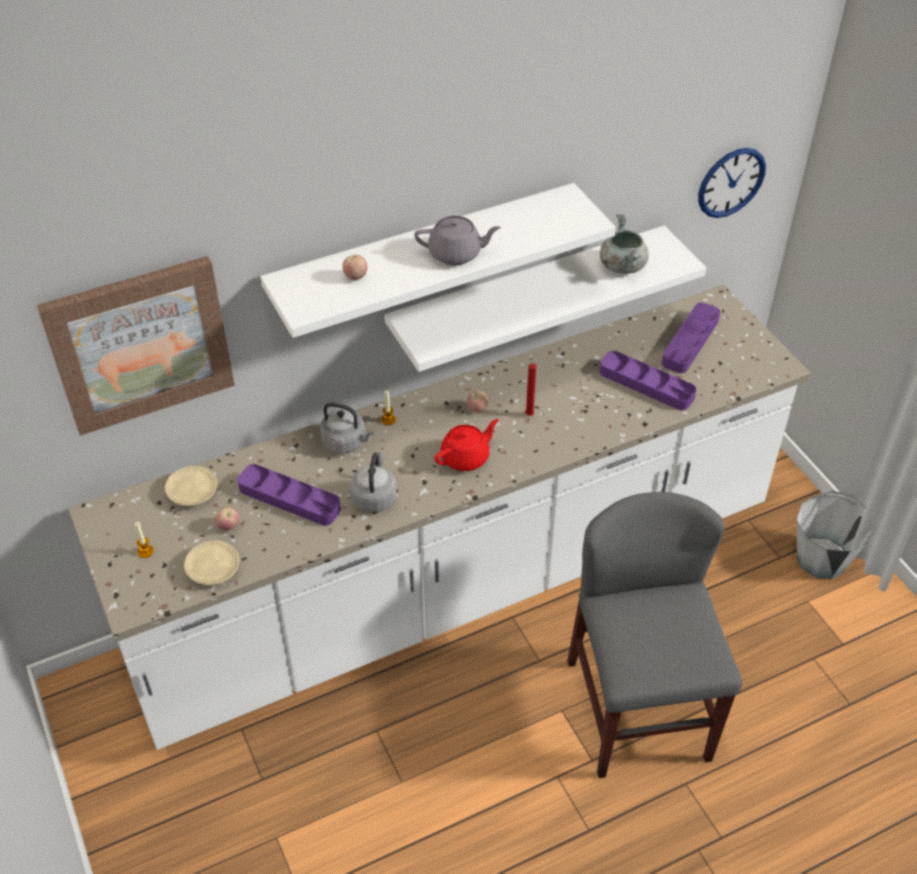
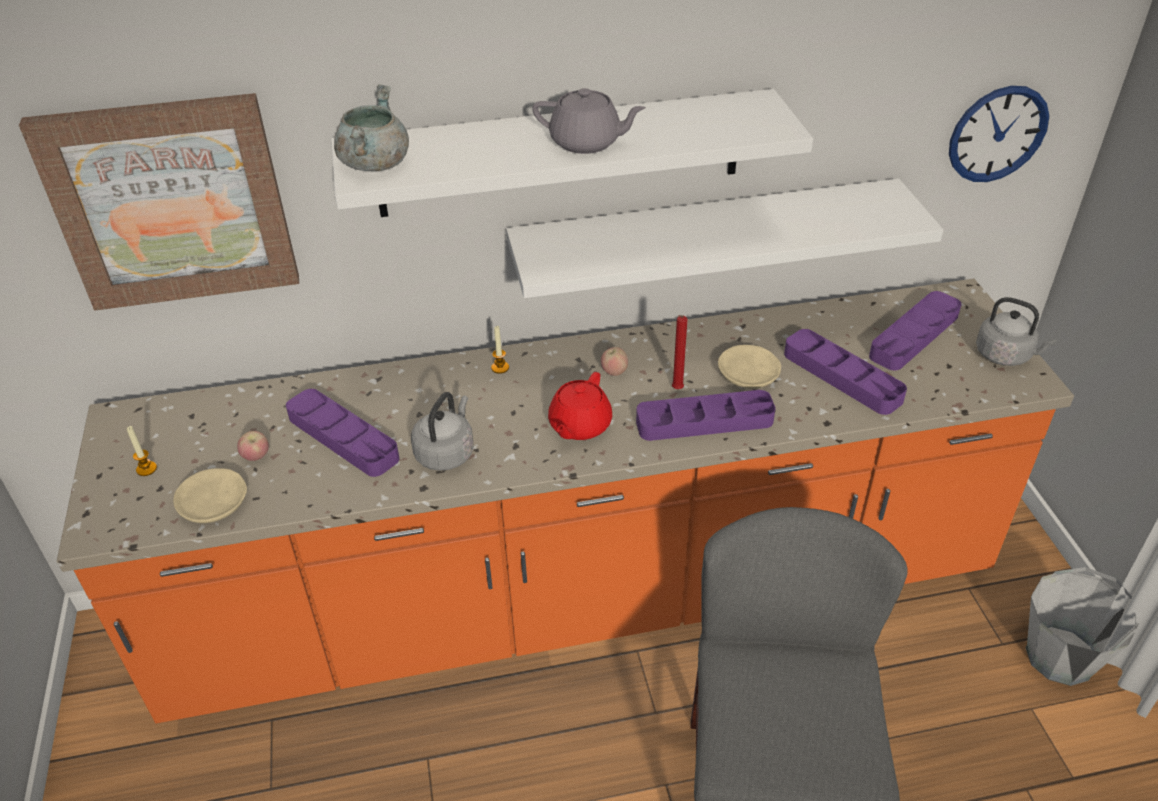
camera: 15 degrees right, 5 degrees down
(193, 492) = (235, 411): beige plate -> beige plate (748, 375)
(346, 442) = (439, 385): grey kettle -> grey kettle (1005, 355)
(355, 277) = (446, 152): apple -> none
(458, 586) = (583, 599): white counter -> orange counter
(466, 457) = (579, 426): red teapot -> red teapot turned 135 degrees clockwise
(557, 438) = (704, 421): none -> purple tray
(622, 265) = (829, 214): grey cooking pot -> grey cooking pot (374, 163)

